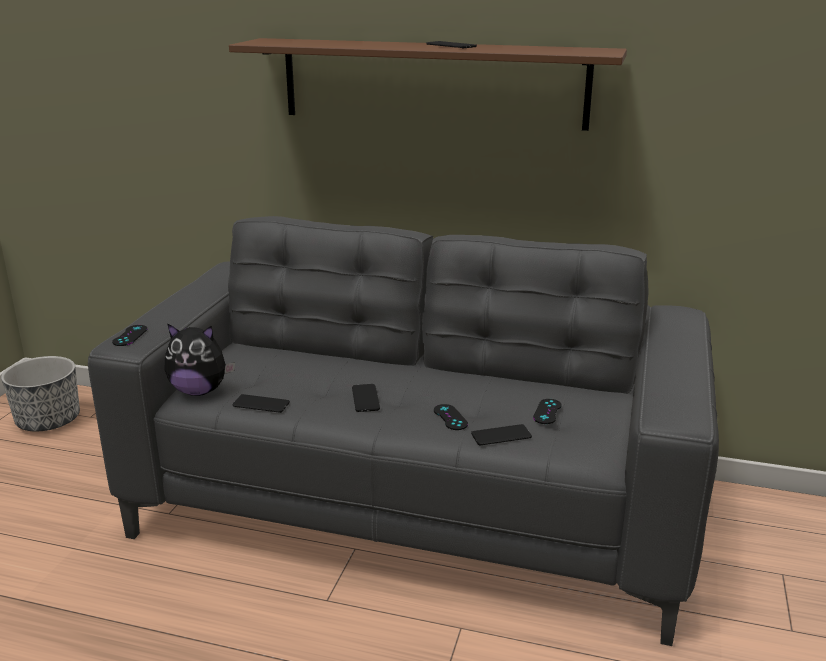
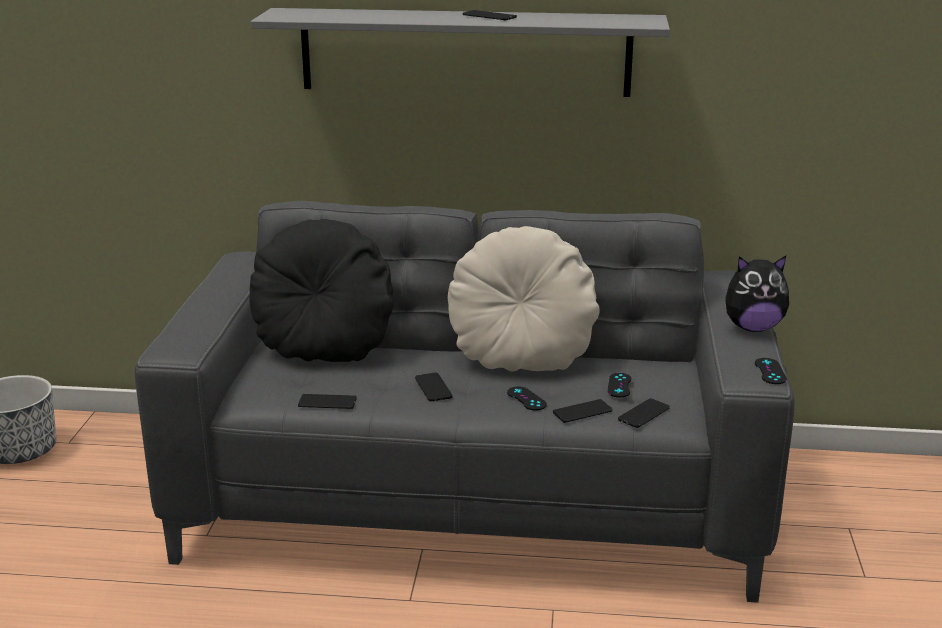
camera: 10 degrees left, 0 degrees up
(130, 335) = (174, 341): black game controller -> black game controller (770, 371)
(199, 391) = (254, 394): plush toy -> plush toy (753, 328)
(282, 357) = (325, 352): none -> black pillow
(432, 83) = (465, 52): brown shelf -> grey shelf
(460, 380) = (522, 362): none -> beige pillow
(562, 443) = (644, 414): none -> phone

